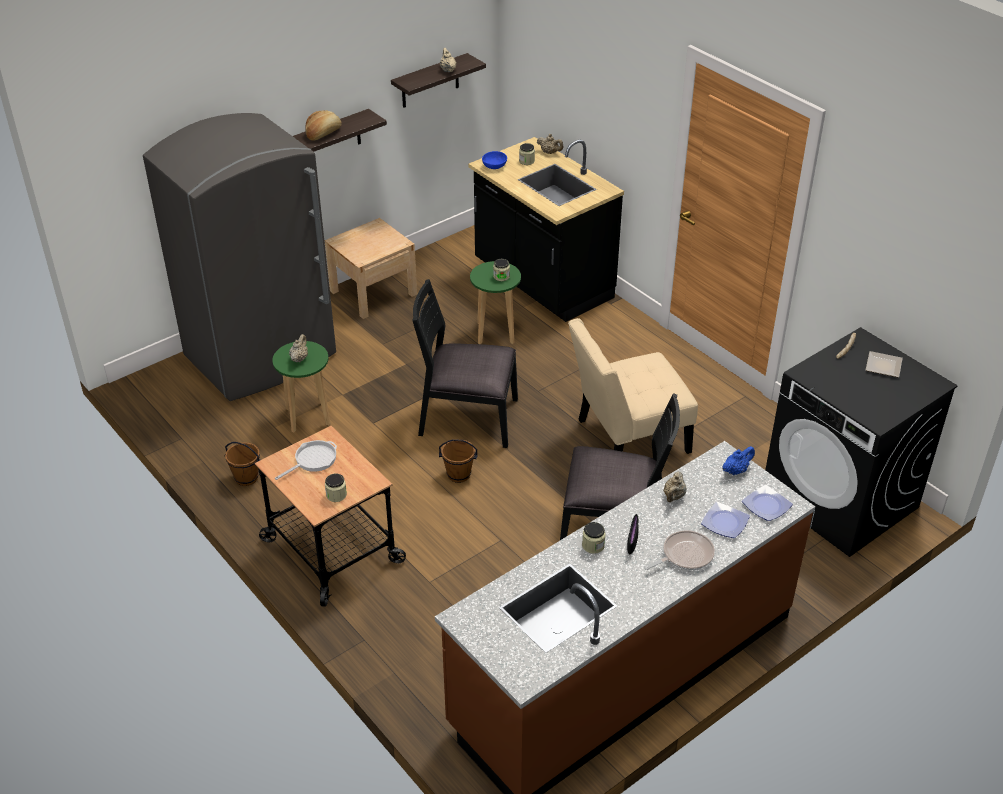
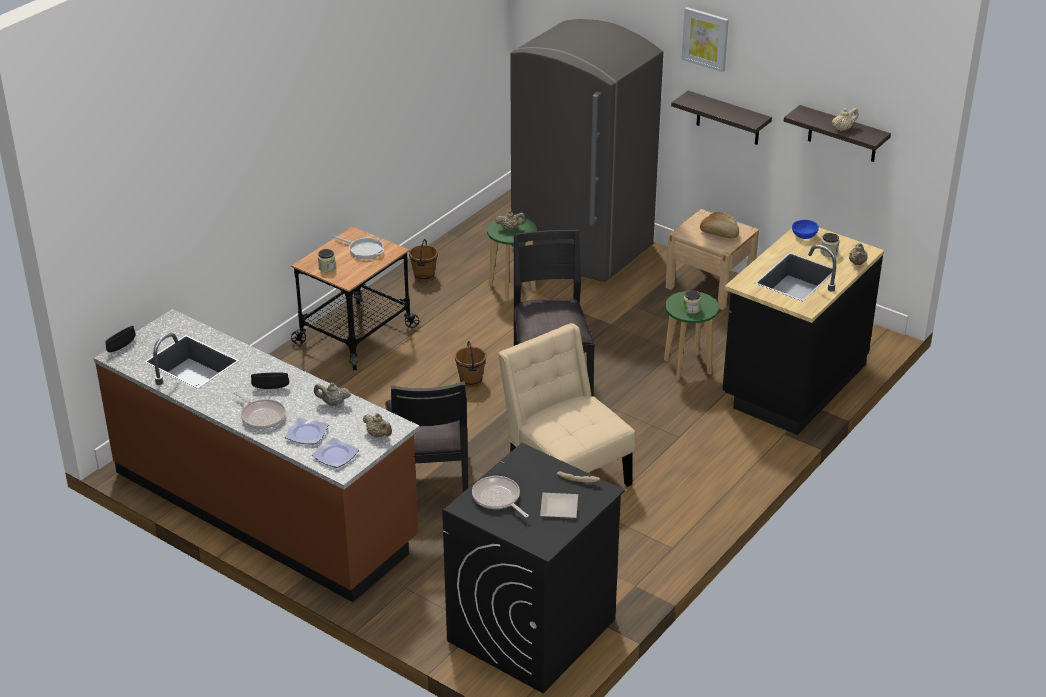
camera: 75 degrees right, 5 degrees down
(293, 75) = (705, 39): none -> picture
(323, 133) = (708, 105): bread -> bread (719, 234)
(505, 672) = (121, 347): none -> black bowl
(593, 545) = (262, 369): jar -> none
(736, 470) = (378, 435): blue teapot -> beige teapot
(867, 399) = (498, 498): none -> frying pan

